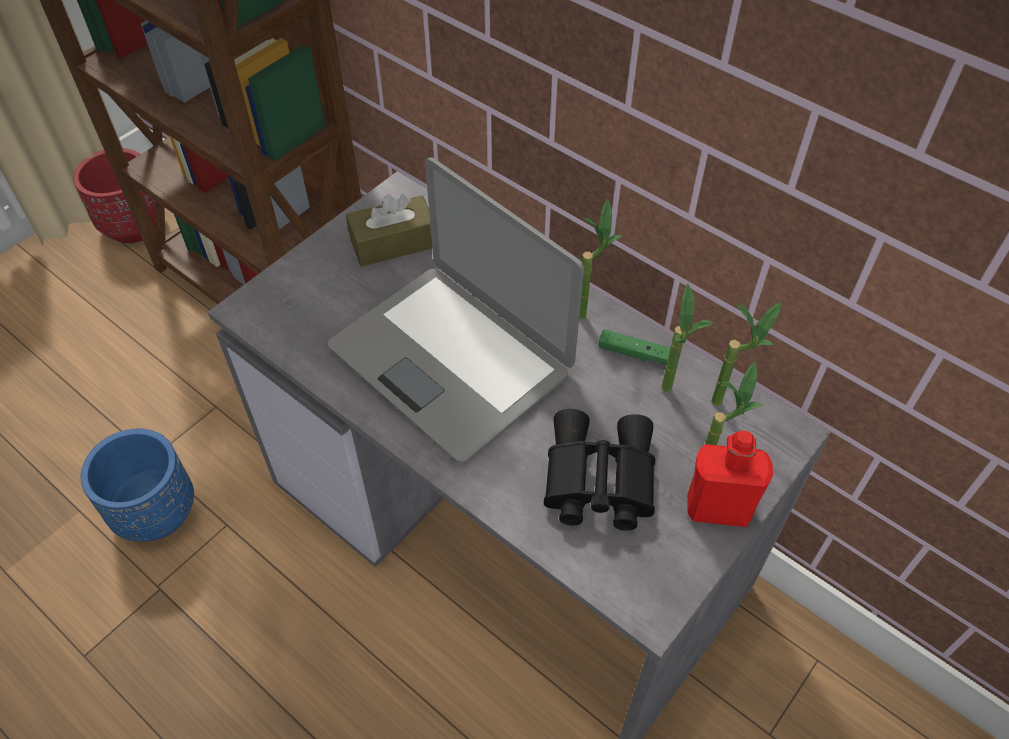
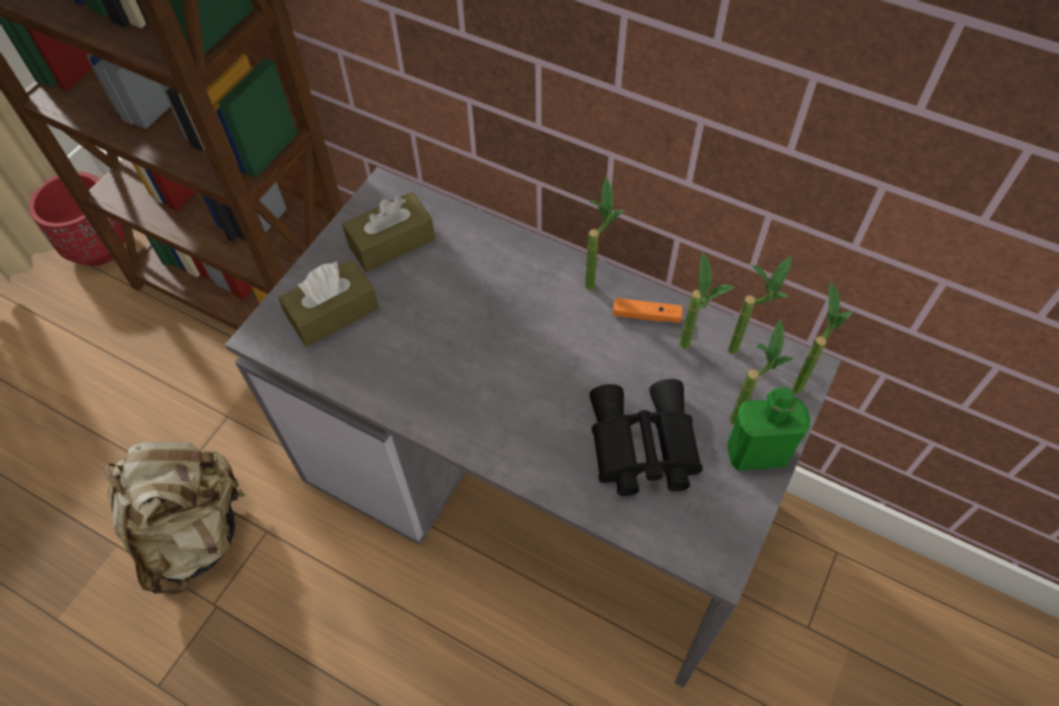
camera: 10 degrees left, 5 degrees up
(156, 513) = (195, 533): blue planter -> beige backpack
(319, 299) = (333, 313): none -> brown tissue box
(451, 359) = (477, 352): laptop -> none
(633, 353) = (646, 315): green game controller -> orange game controller
(718, 508) = (757, 453): red bottle -> green bottle
(780, 443) = (799, 380): none -> potted plant

